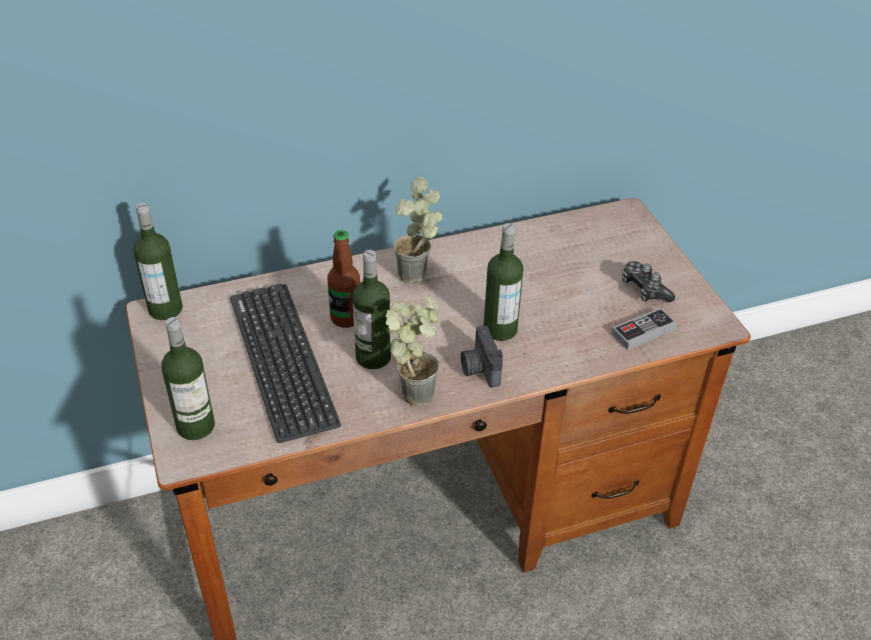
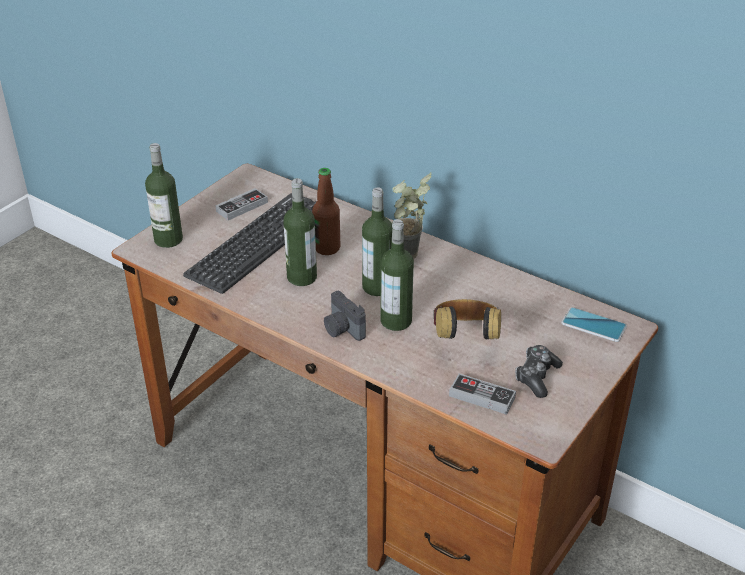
camera: 55 degrees right, 5 degrees down
(165, 309) = (255, 178): bottle -> bottle (377, 287)
(205, 343) = (242, 207): none -> game controller
(416, 389) = (291, 310): potted plant -> none
(479, 369) = (342, 329): camera -> camera turned 75 degrees counterclockwise
(564, 302) = (465, 339): none -> headphones
(609, 227) = (593, 325): none -> phone

